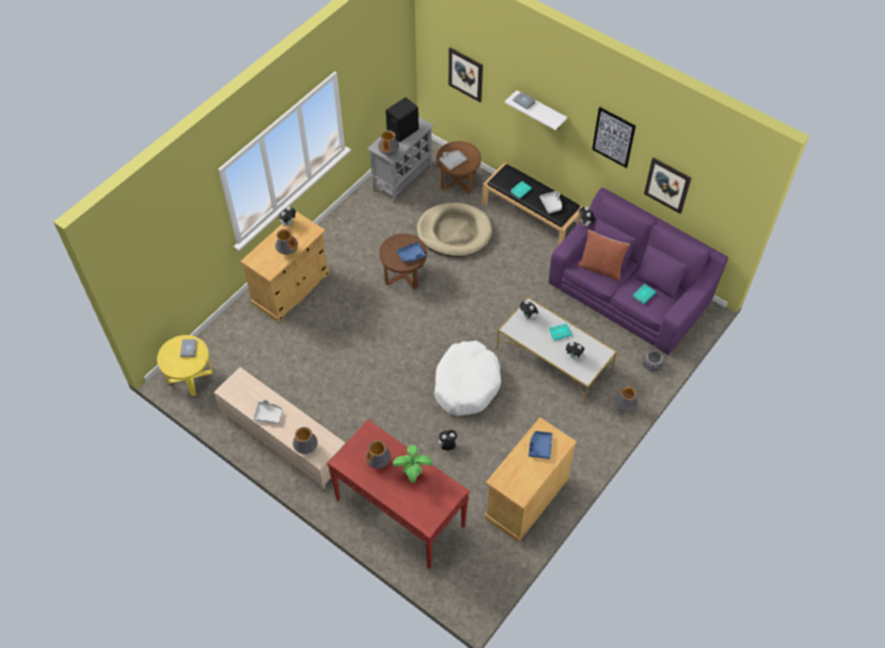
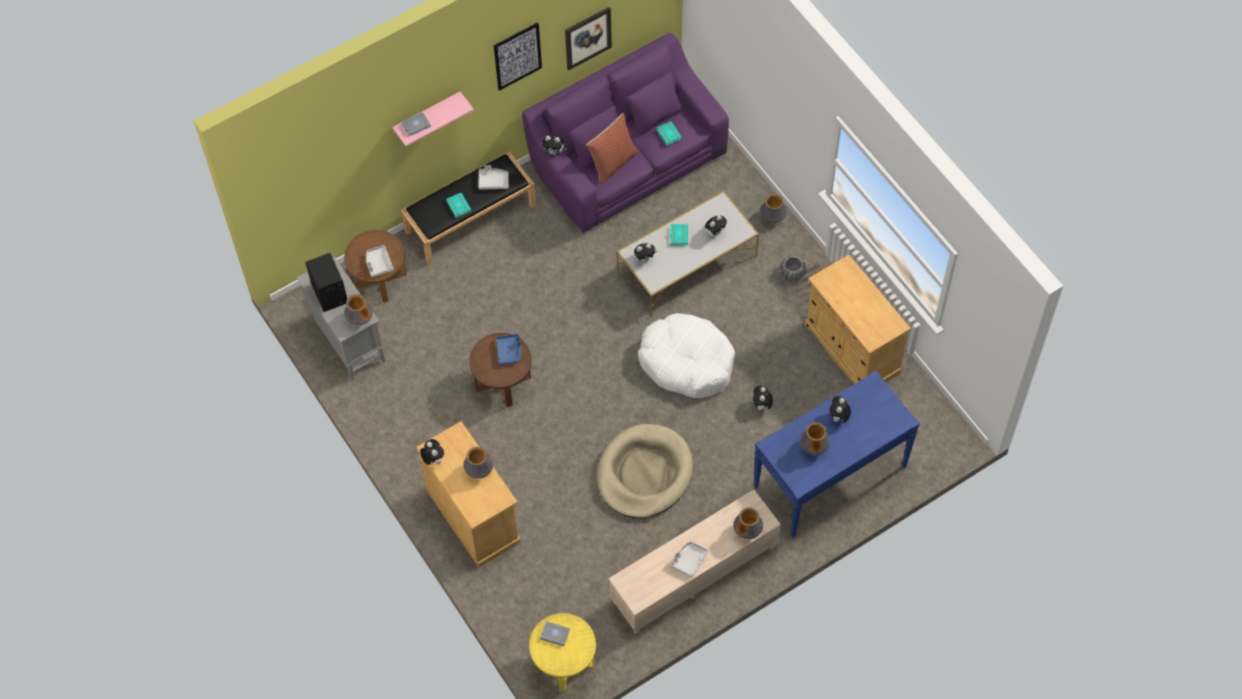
camera: 70 degrees left, 5 degrees up
(399, 513) = (829, 477): red console table -> blue console table
(413, 473) = (838, 417): potted plant -> plush toy
(454, 232) = (461, 308): beige dog bed -> beige dog bed (644, 473)
(466, 74) = (323, 176): picture -> none
(540, 447) = (844, 289): blue tray -> none
(541, 110) = (427, 116): white shelf -> pink shelf
(652, 365) = (729, 173): grey planter -> grey planter (792, 273)

